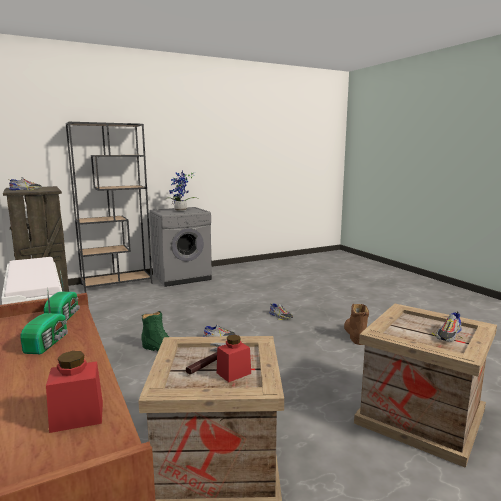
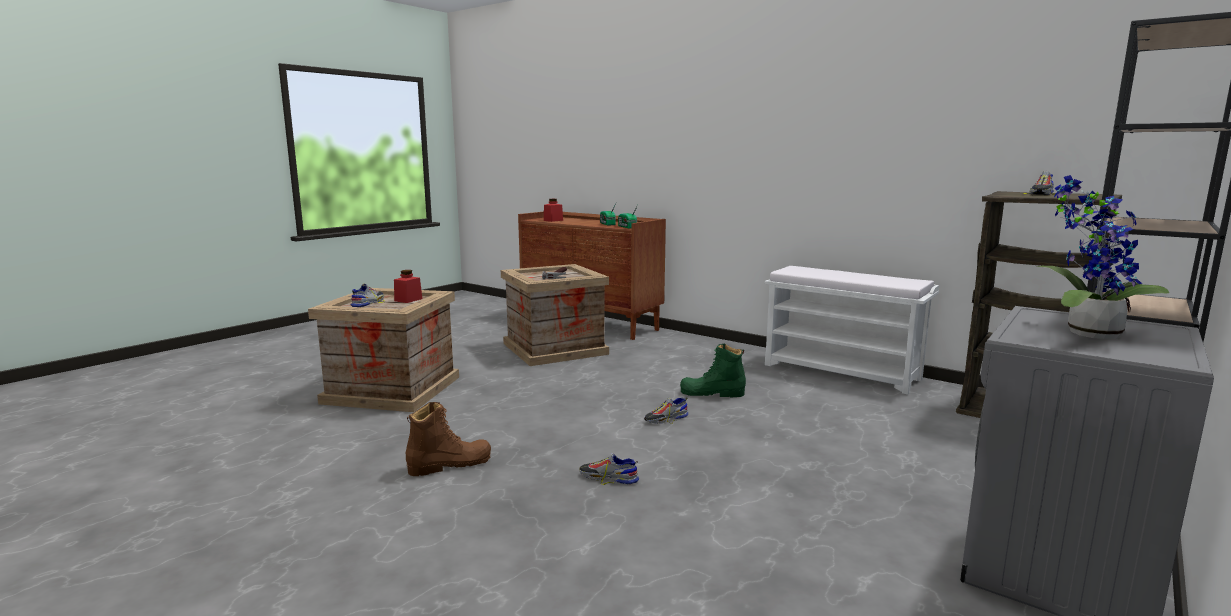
camera: 155 degrees right, 0 degrees up
(233, 373) = (538, 275): red jar -> red jar (408, 300)
(355, 335) = (450, 464): brown boot -> brown boot turned 90 degrees counterclockwise

